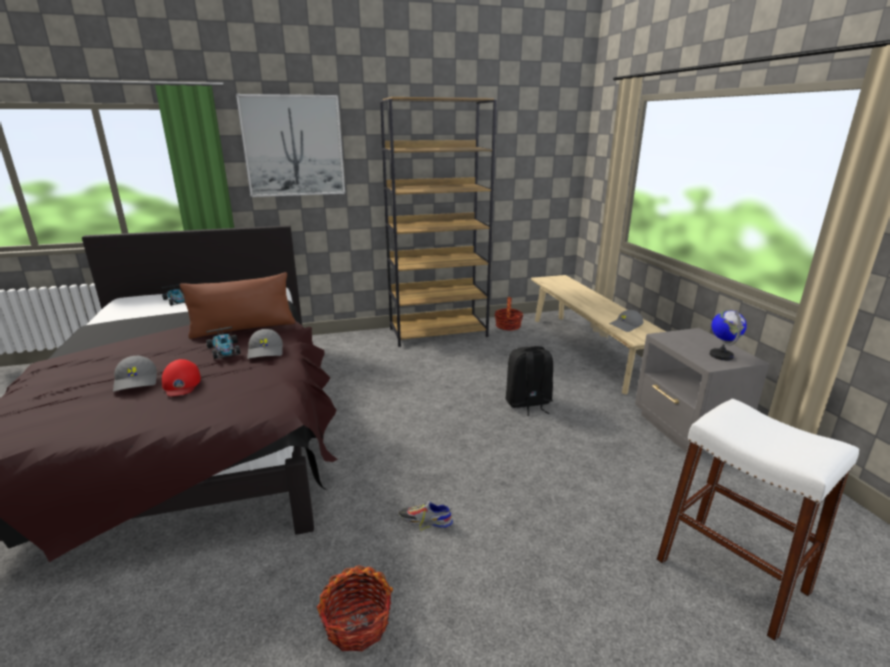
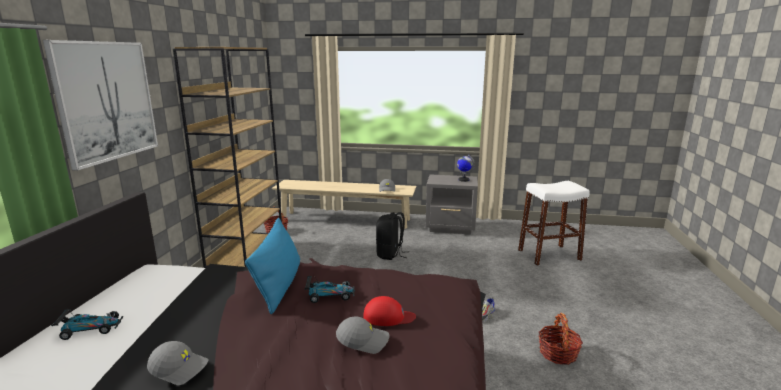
camera: 65 degrees left, 5 degrees down
(243, 328) = (279, 285): brown pillow -> blue pillow
(266, 351) = (352, 277): grey cap -> grey cap (180, 368)

